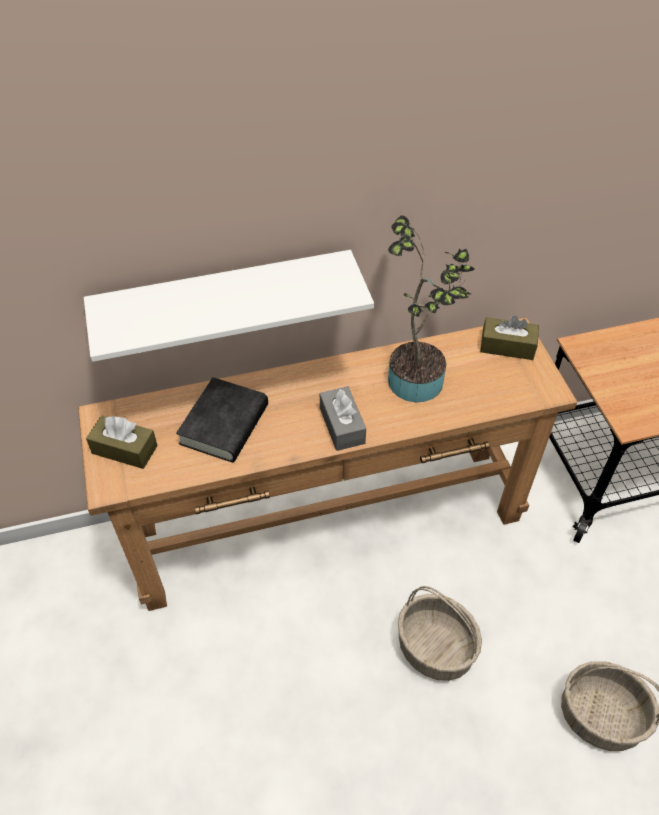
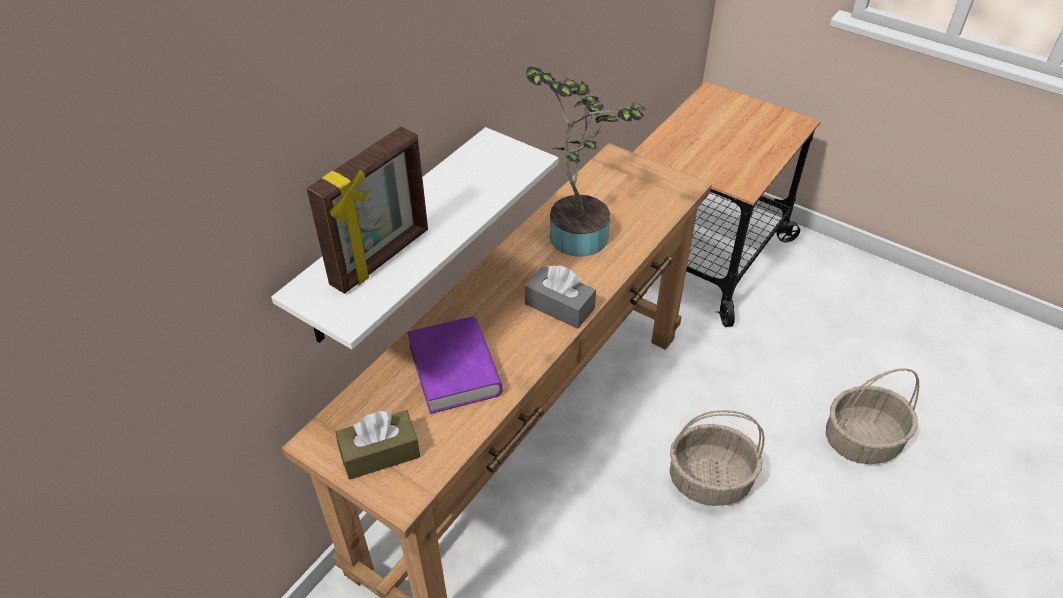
camera: 40 degrees left, 5 degrees down
(170, 310) = (382, 258): none -> picture frame
(224, 425) = (454, 370): black book -> purple book
(507, 346) = (619, 171): brown tissue box -> none

